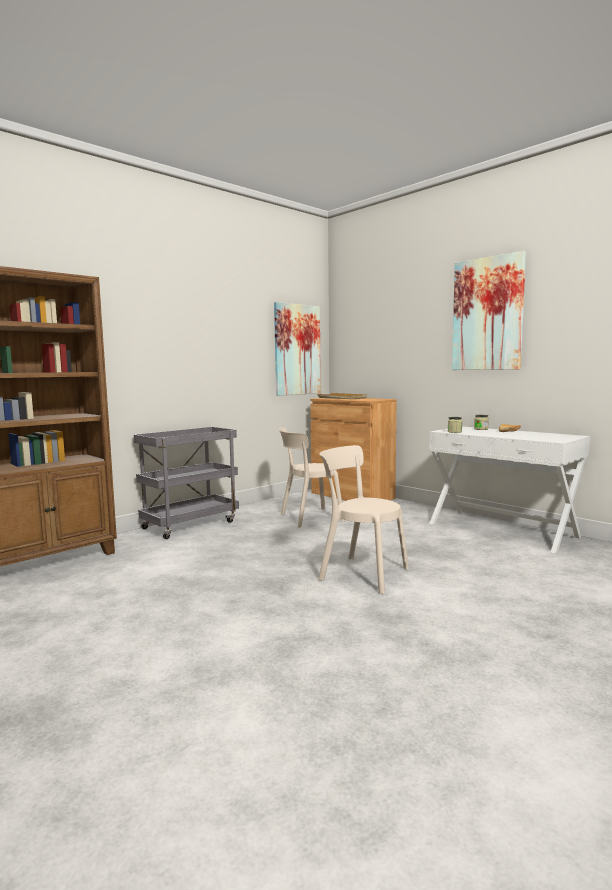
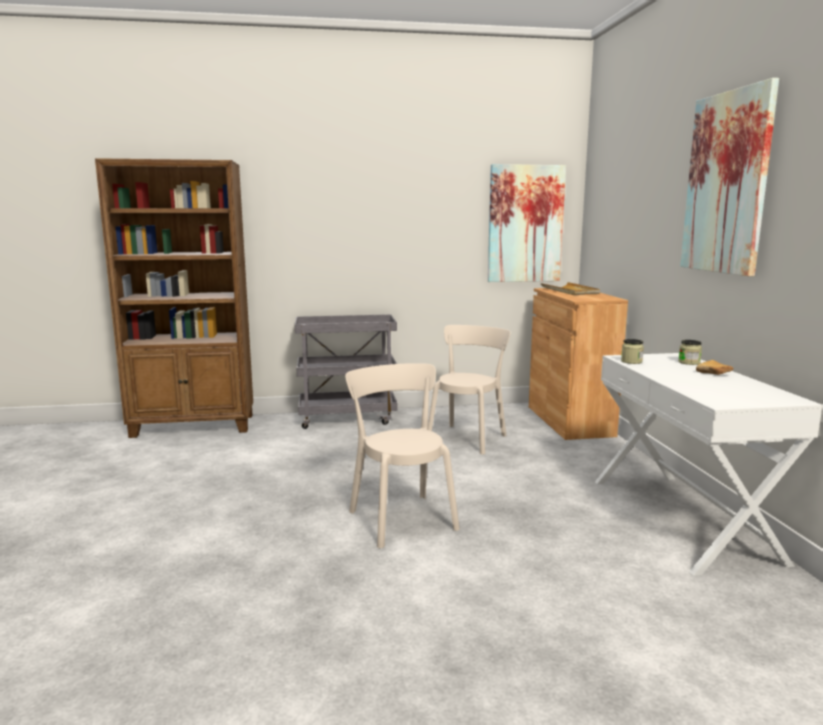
camera: 35 degrees right, 5 degrees up
(308, 518) = (468, 438): beige chair -> beige chair turned 105 degrees clockwise

